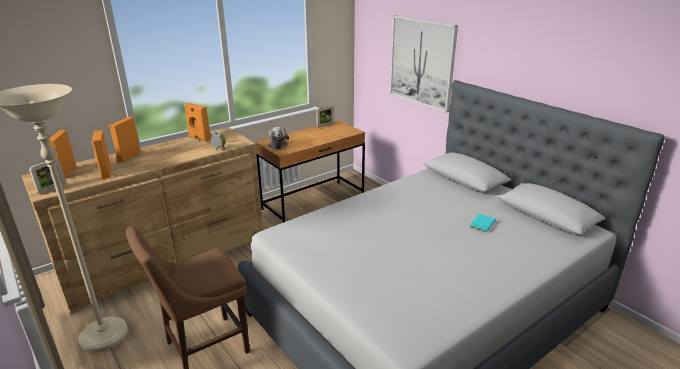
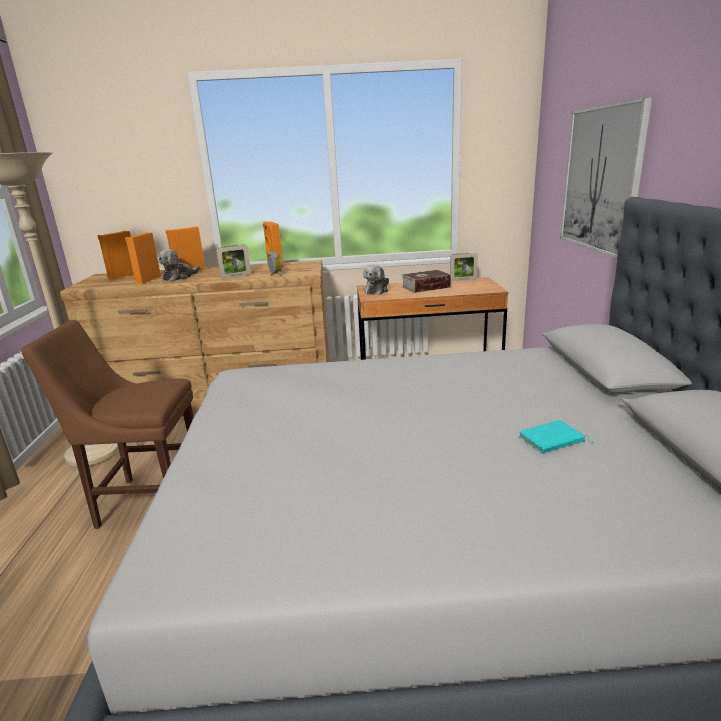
camera: 35 degrees right, 5 degrees down
(52, 188) = (90, 284): picture frame -> picture frame (236, 276)
(133, 164) = (179, 277): none -> plush toy
(308, 135) = (426, 287): none -> book

